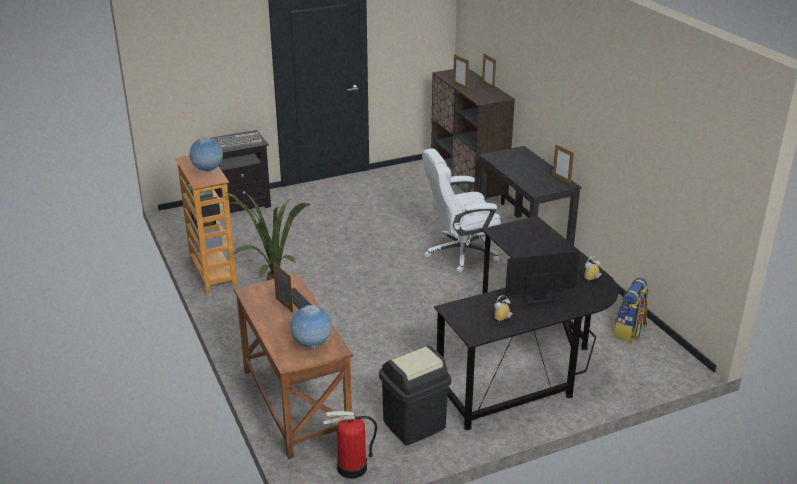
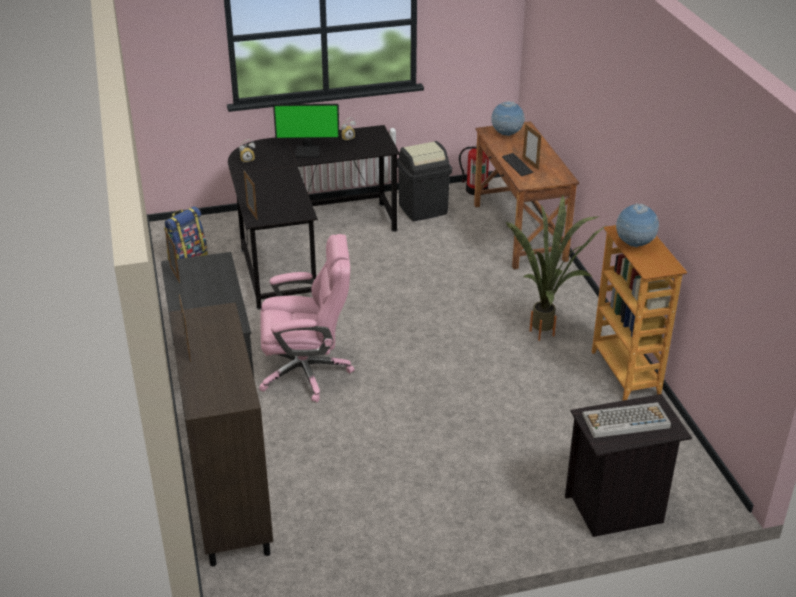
camera: 170 degrees left, 5 degrees up
(460, 87) = (236, 352): picture frame -> picture frame (252, 213)
(460, 253) = (307, 372): white office chair -> pink office chair

